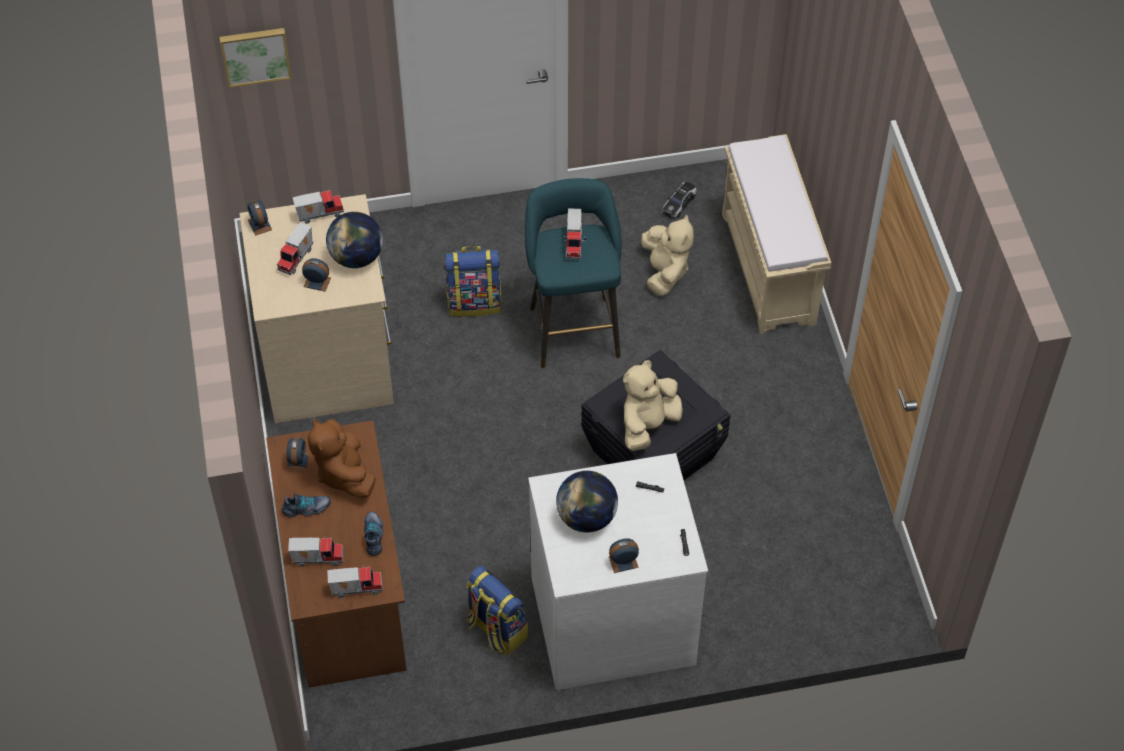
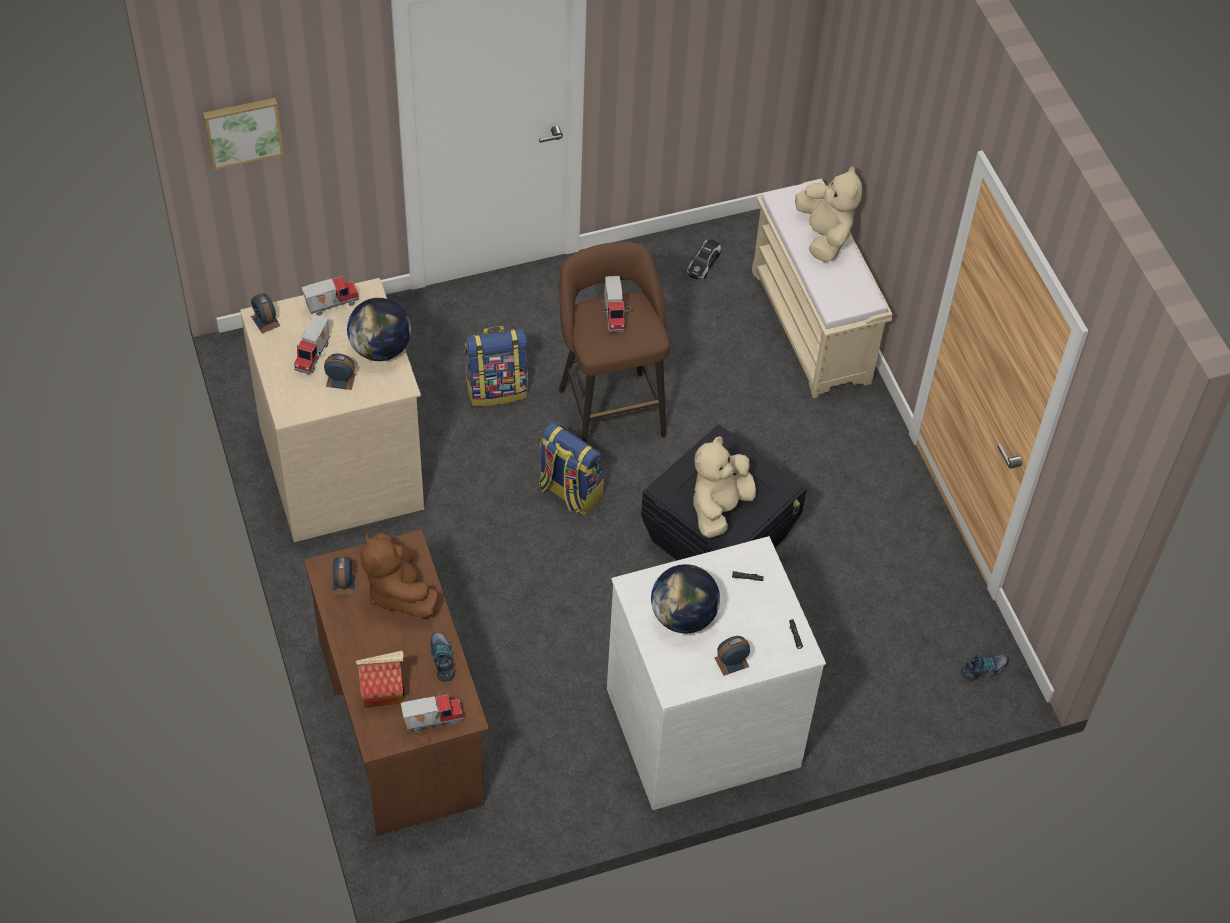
camera: 10 degrees left, 0 degrees up
(306, 509) = (362, 635): shoe -> shoe (984, 670)
(317, 558) = (383, 690): toy truck -> toy house
(496, 629) = (576, 749): backpack -> backpack (569, 491)
(573, 327) = (610, 407): turquoise stool -> brown stool
(665, 272) = (700, 339): beige plush toy -> beige plush toy (825, 236)

